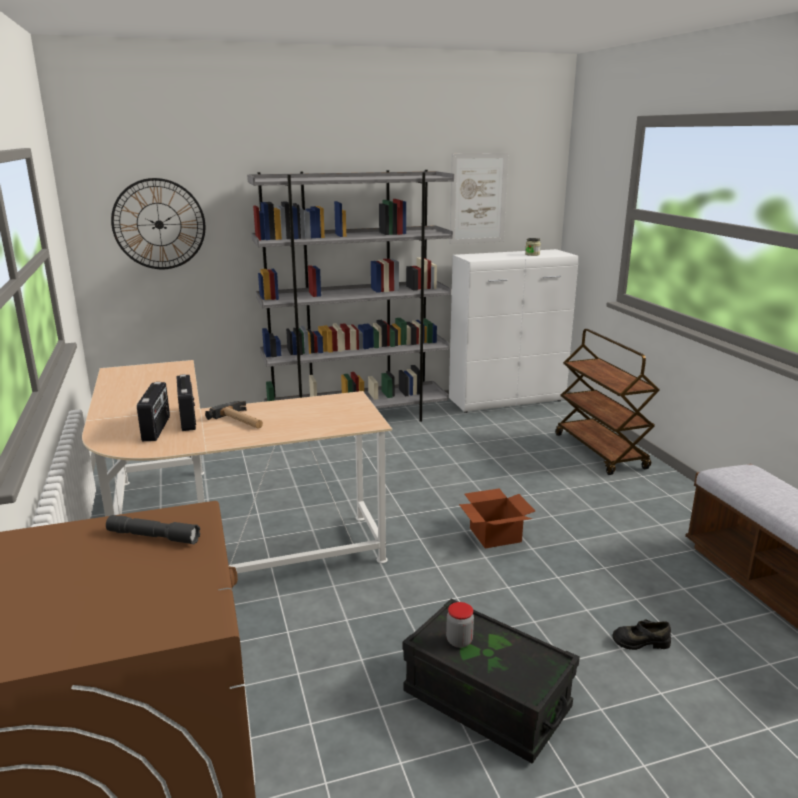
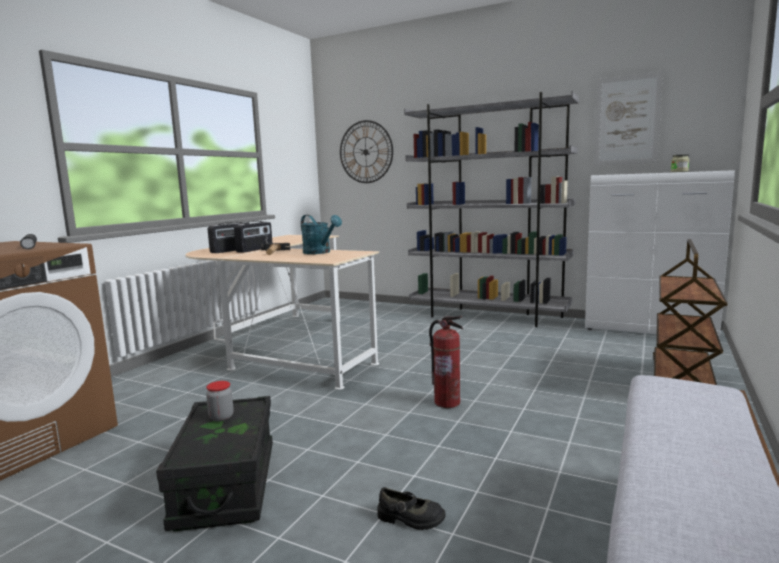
camera: 45 degrees right, 10 degrees down
(305, 408) = (320, 252): none -> turquoise watering can
(495, 534) = (447, 402): cardboard box -> fire extinguisher
(640, 641) = (410, 519): black shoe -> black shoe turned 150 degrees clockwise

